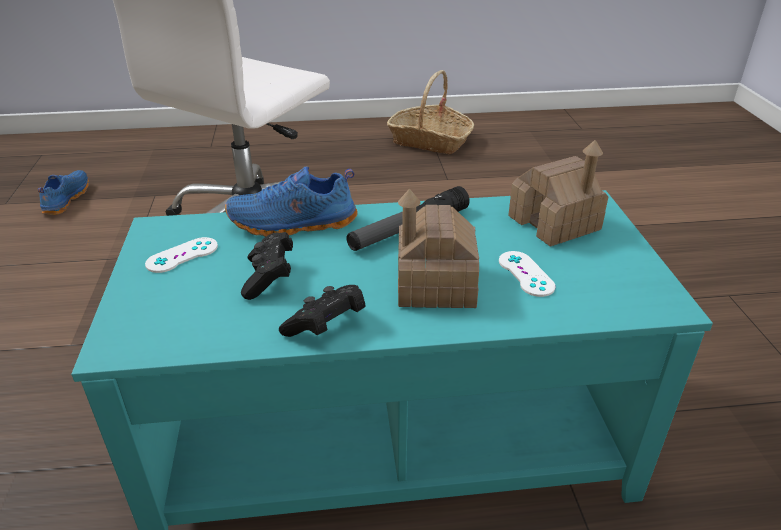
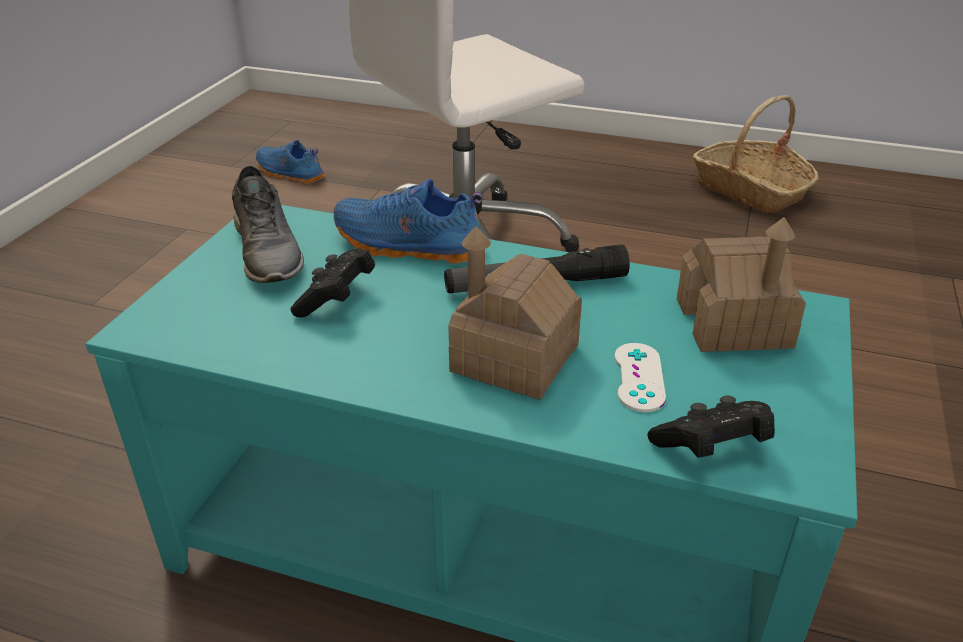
camera: 25 degrees right, 0 degrees up
(65, 199) = (289, 174): blue shoe -> blue shoe turned 90 degrees counterclockwise
(182, 255) = (269, 252): white game controller -> grey shoe
(326, 326) = (353, 369): black game controller -> black game controller (711, 447)

